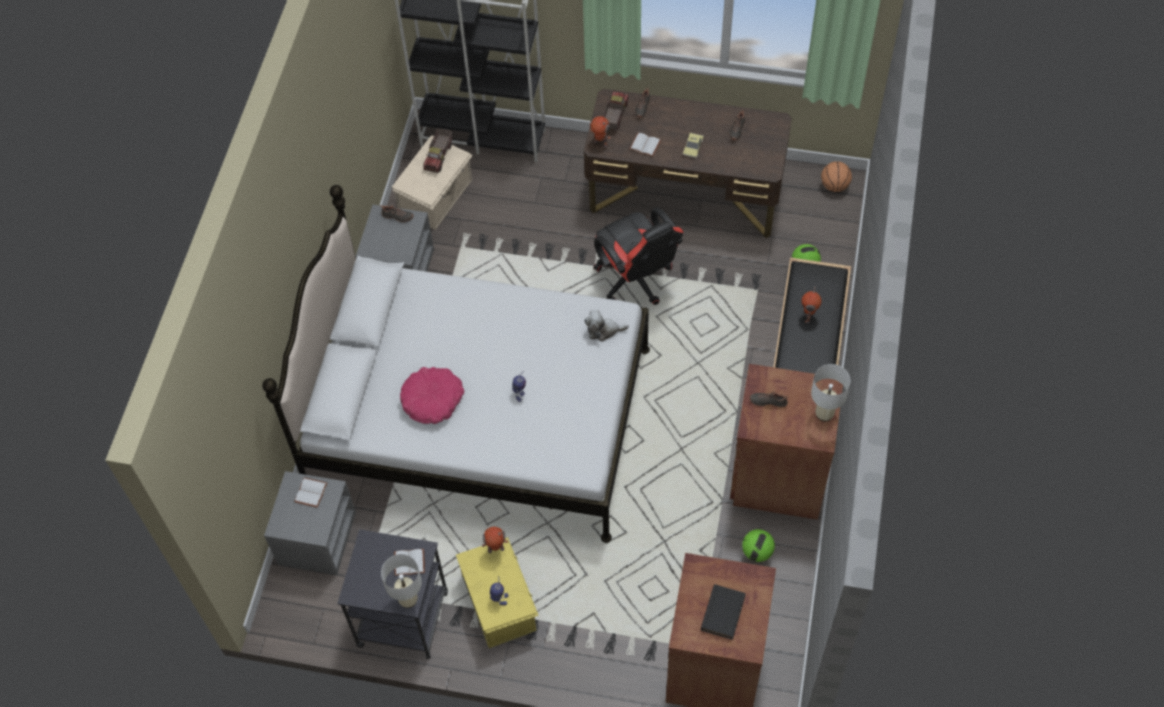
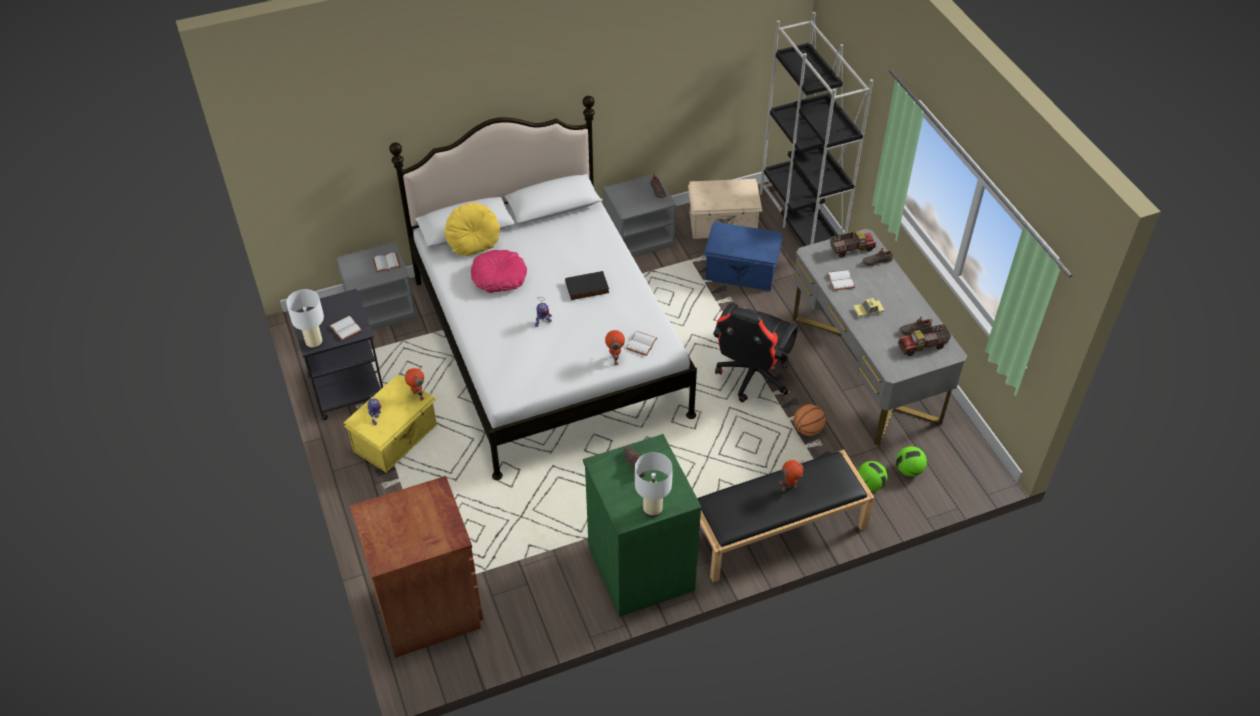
camera: 55 degrees right, 10 degrees down
(373, 401) = (474, 247): none -> yellow pillow
(439, 156) = (740, 192): toy truck -> toy truck (923, 346)
(507, 217) = (741, 272): none -> blue storage box
(600, 143) = (815, 253): toy robot -> toy robot (615, 359)
(603, 330) = (642, 344): plush toy -> white book
(685, 196) = (864, 369): brown desk -> grey desk
(724, 614) = (404, 528): black book -> black book (587, 288)
(757, 552) = (555, 587): football -> football (908, 470)
(779, 478) = (639, 568): brown dresser -> green dresser
(834, 186) = (975, 466): basketball -> basketball (808, 429)

